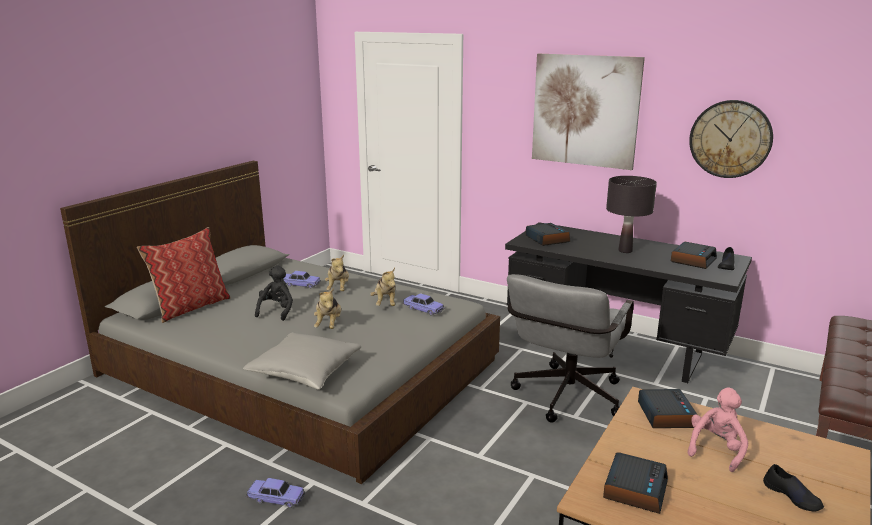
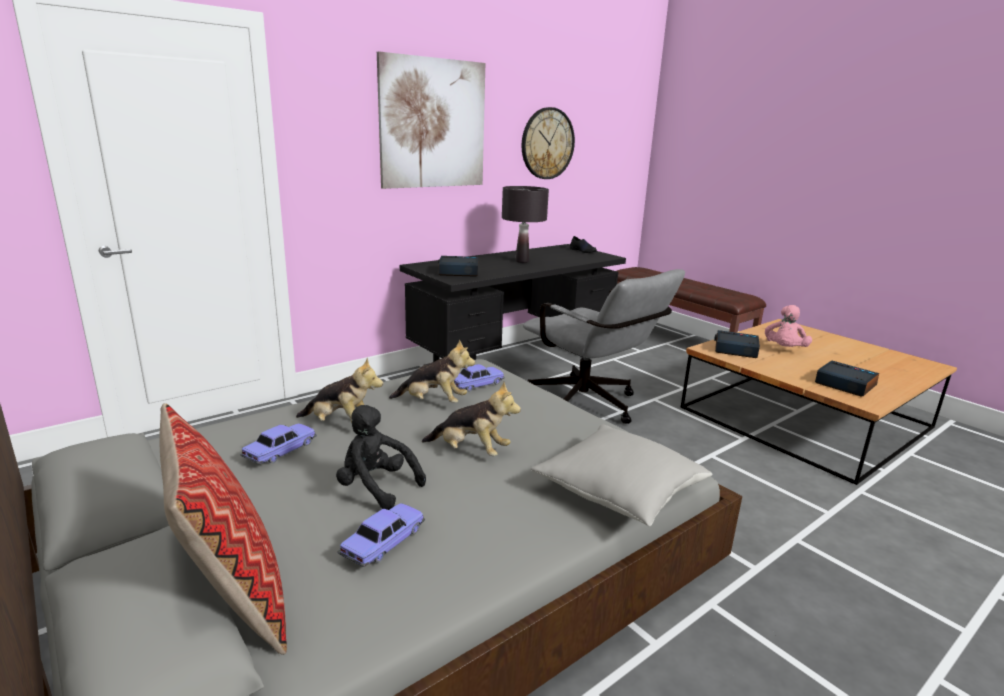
camera: 70 degrees left, 0 degrees up
(276, 498) = (747, 647): toy car -> toy car (384, 543)
(693, 260) = (563, 254): alarm clock -> none
(716, 449) = (784, 349): pink plush toy -> pink plush toy turned 120 degrees counterclockwise
(792, 496) = (838, 348): black shoe -> none

